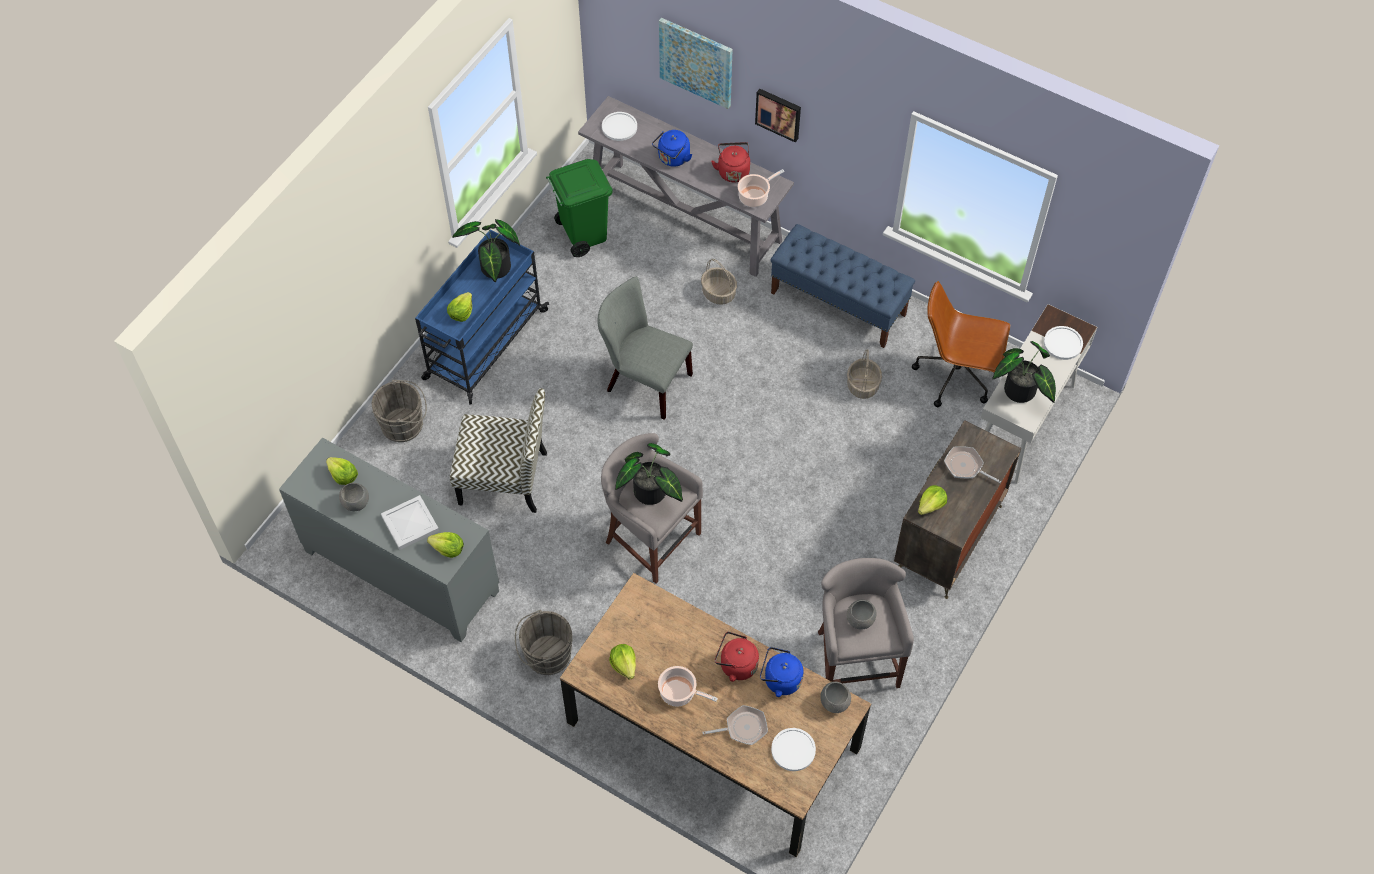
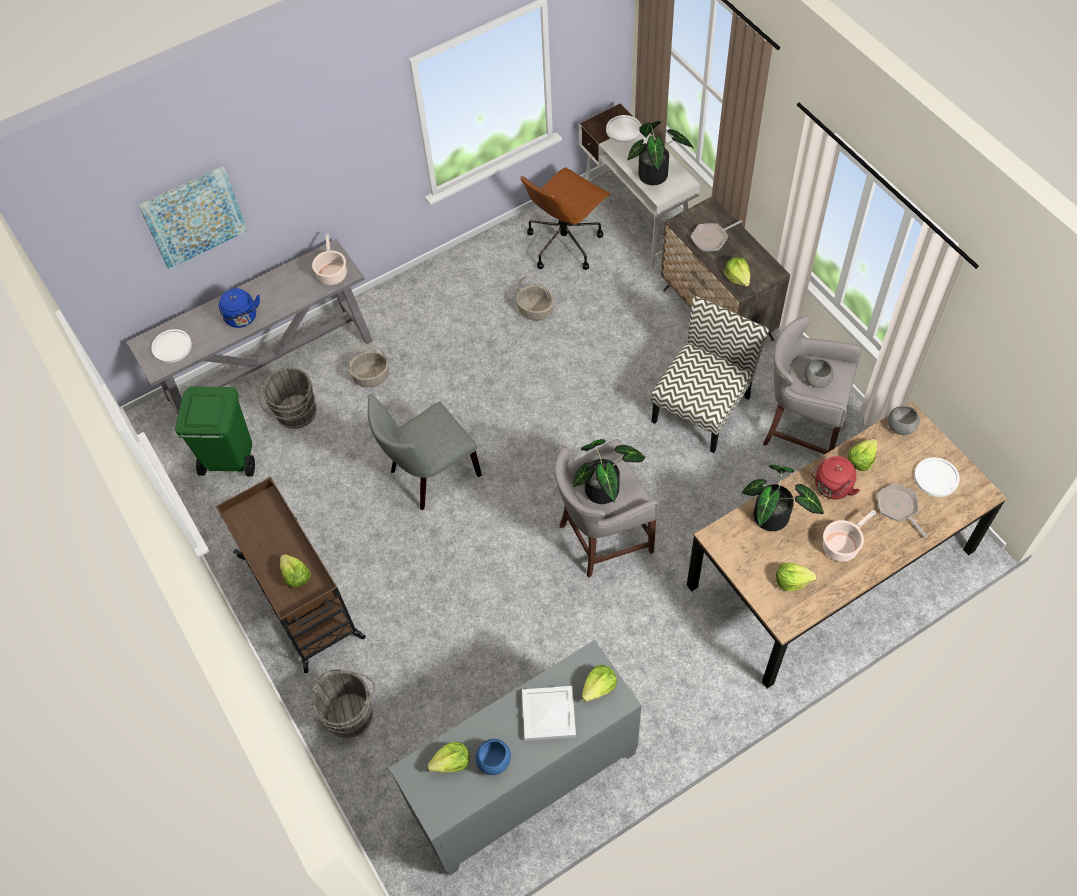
camera: 60 degrees left, 0 degrees up
(356, 503) = (494, 761): grey bowl -> blue bowl
(484, 345) = (302, 598): blue cart -> brown cart
(494, 270) = (263, 525): potted plant -> potted plant (774, 519)
(505, 478) = (468, 639): chair -> chair (701, 407)
(545, 656) = (686, 679): grey bucket -> grey bucket (295, 414)
(733, 171) = (291, 278): red kettle -> none
(743, 728) = (898, 508): frying pan -> frying pan turned 45 degrees counterclockwise
(779, 113) = (293, 187): picture -> none
(780, 680) = (861, 459): blue kettle -> lettuce
(838, 303) = (441, 292): blue bench -> none

